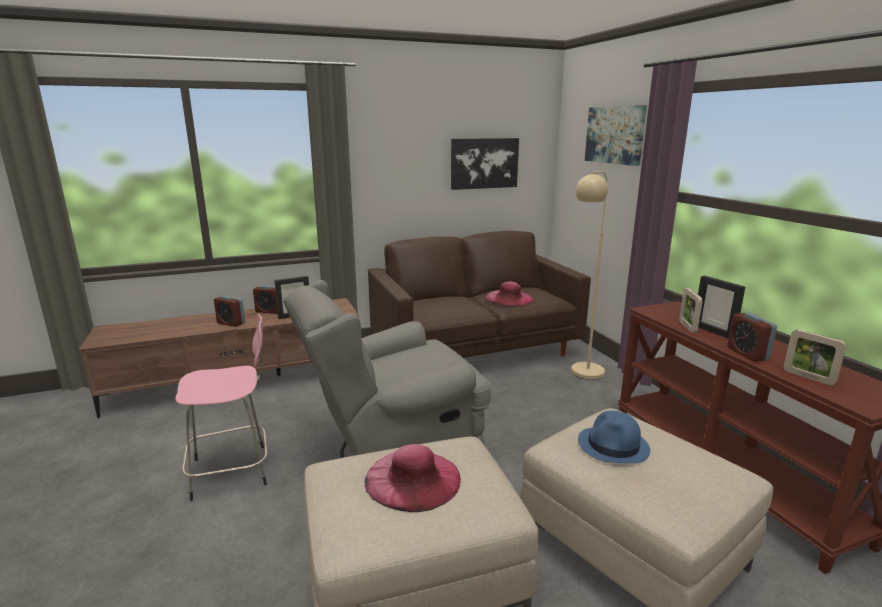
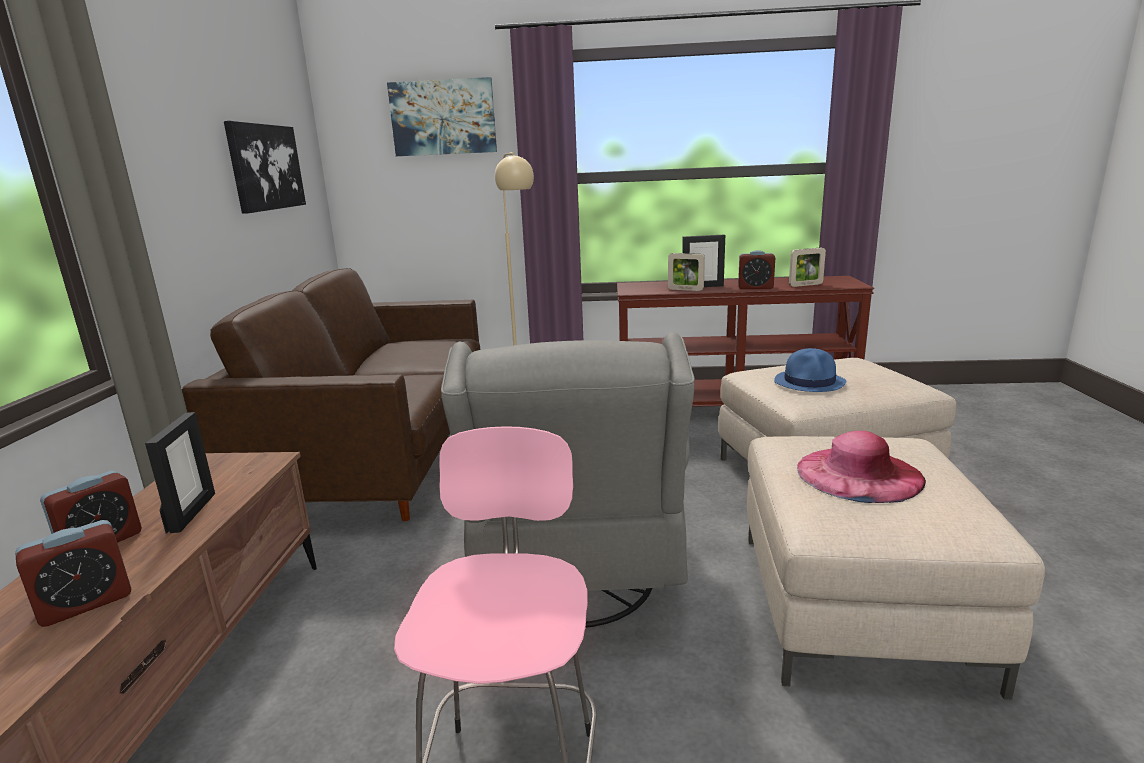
camera: 65 degrees left, 0 degrees up
(509, 298) = (413, 356): pink hat -> none

